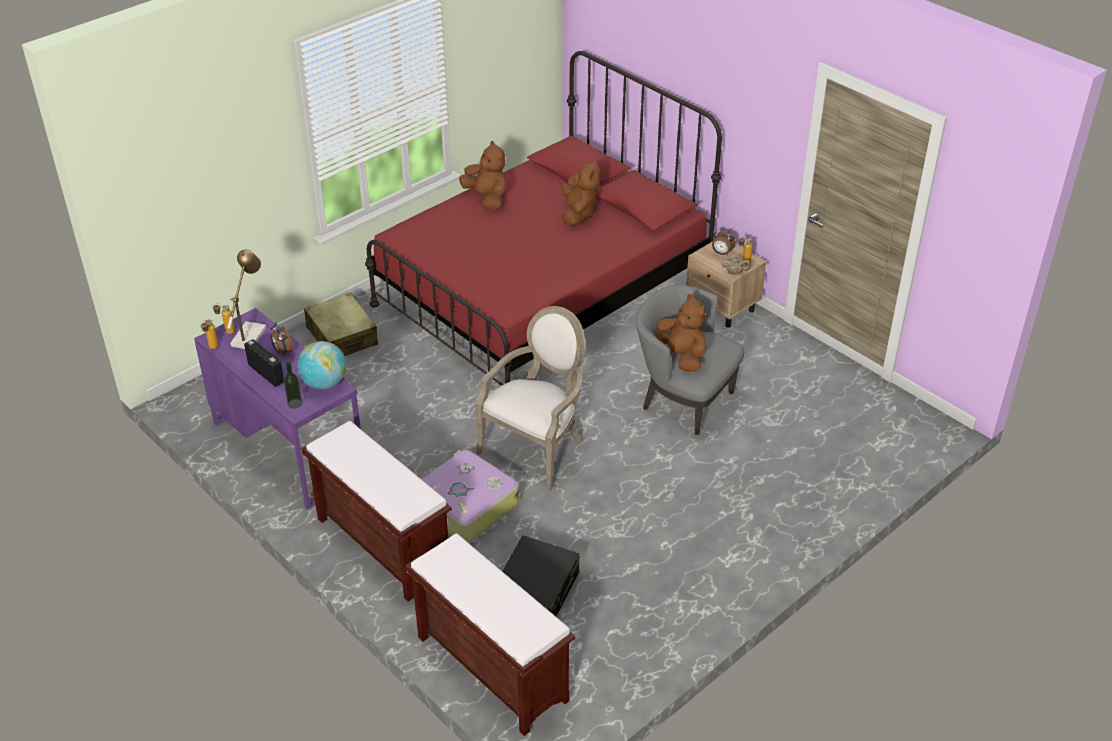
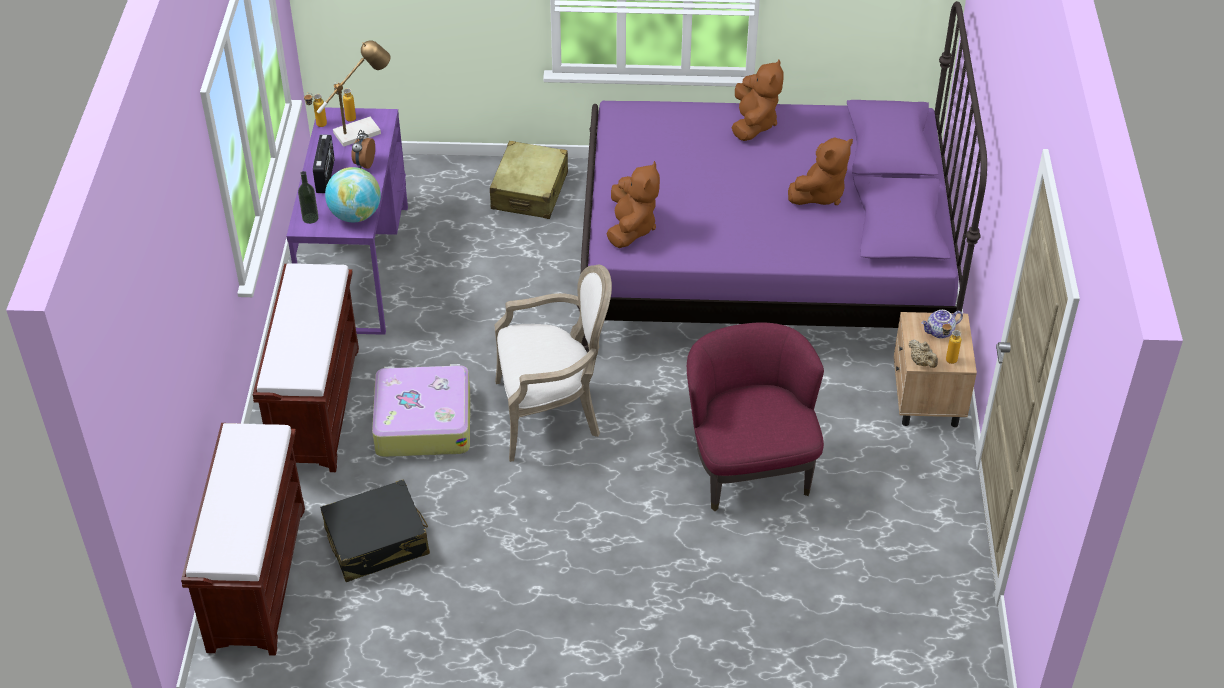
camera: 45 degrees right, 5 degrees up
(542, 294) = (763, 266): red bed -> purple bed
(680, 356) = (736, 410): brown plush toy -> brown plush toy (631, 228)
(684, 400) = (749, 467): grey armchair -> purple armchair
(721, 253) = (940, 332): alarm clock -> teapot

